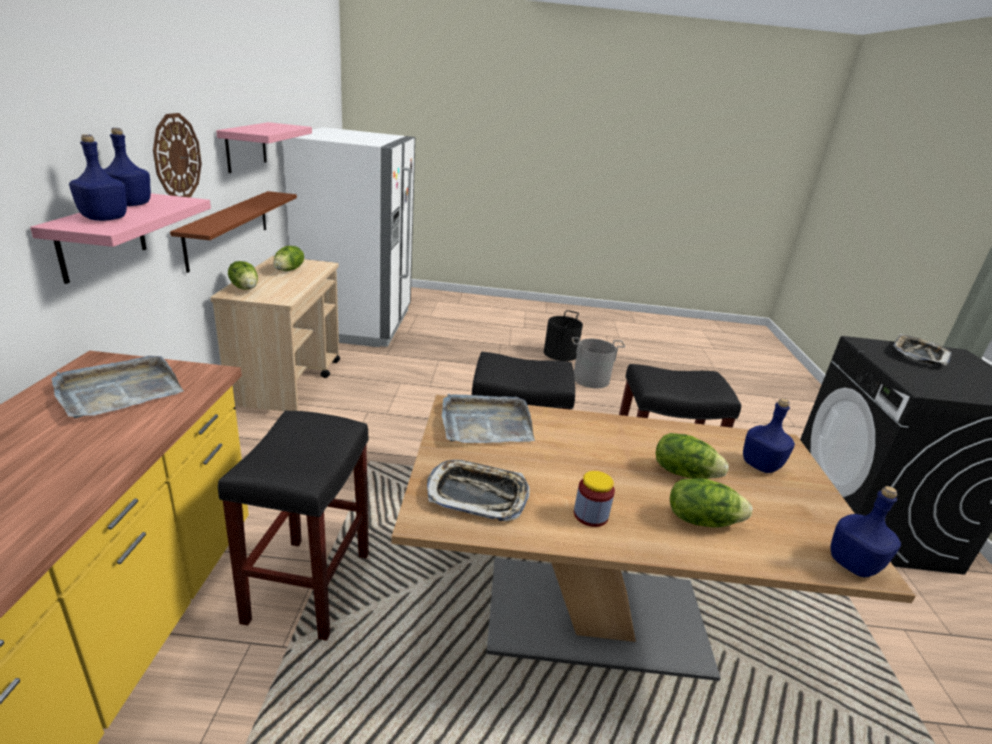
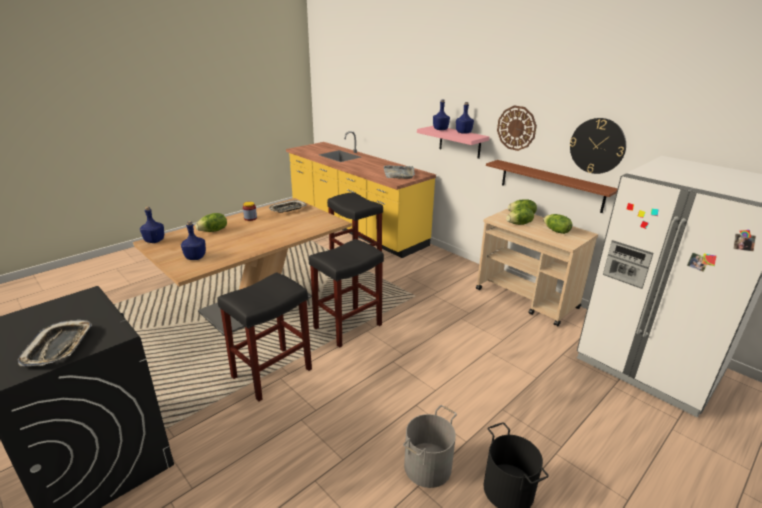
camera: 135 degrees right, 0 degrees up
(246, 146) = (597, 146): pink shelf -> wall clock
(485, 423) = (317, 223): grey tray -> none
(683, 473) = (228, 240): lettuce -> lettuce (519, 224)

